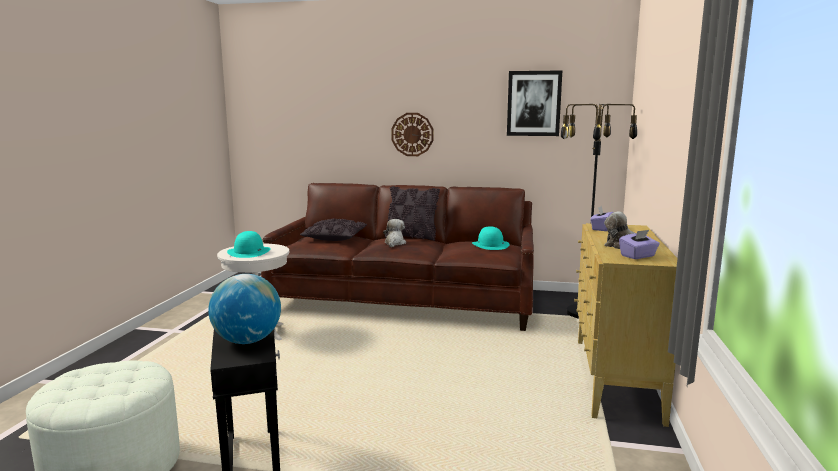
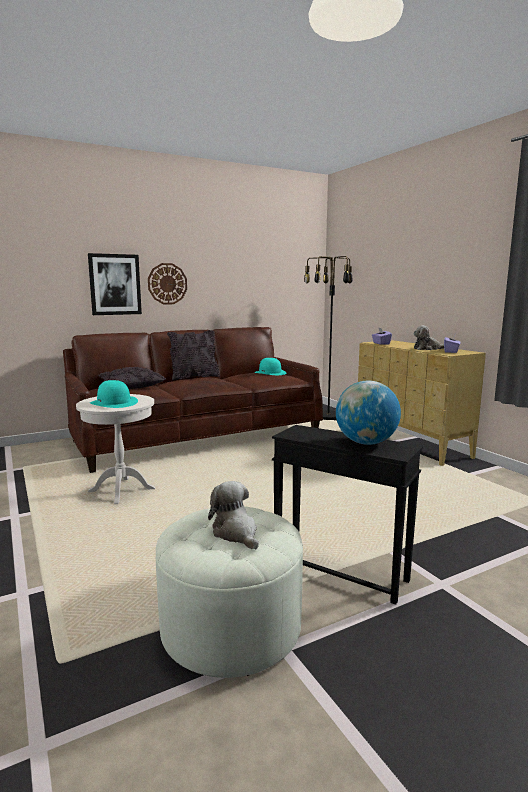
camera: 40 degrees left, 0 degrees up
(394, 243) = (199, 382): plush toy -> plush toy (236, 533)
(534, 103) = (264, 257): picture -> picture (115, 284)

